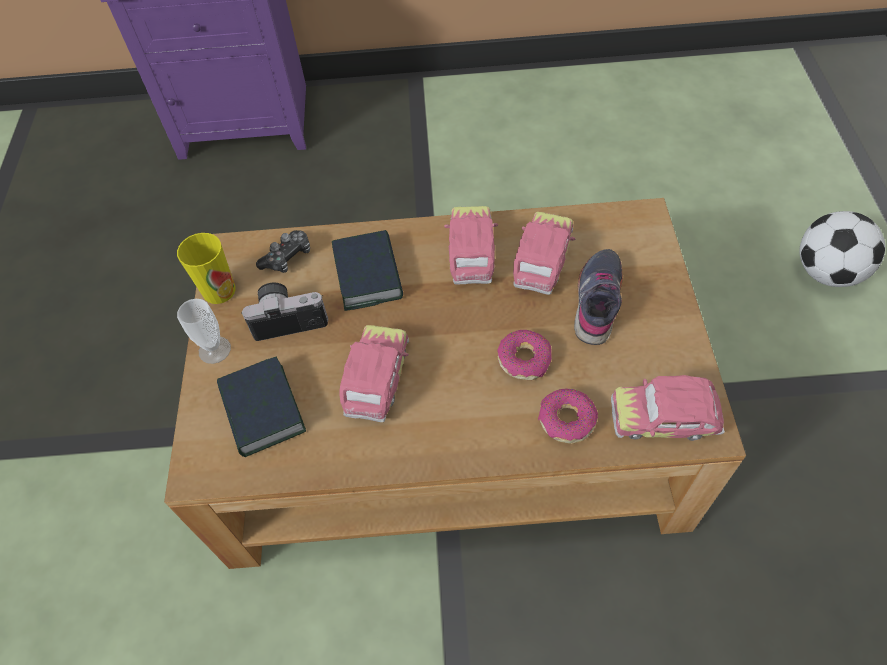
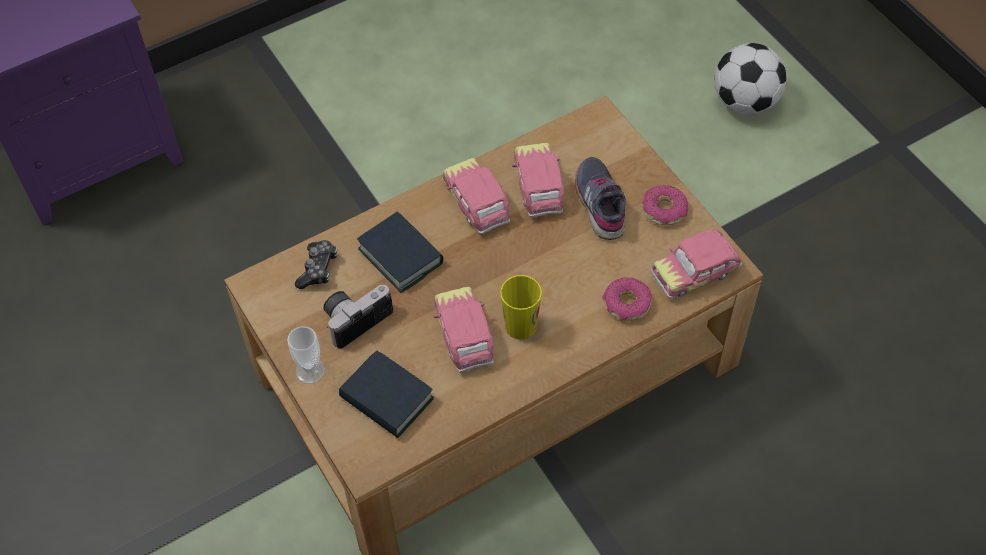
camera: 30 degrees left, 0 degrees up
(219, 290) = (276, 321): cup -> cup (520, 326)
(524, 360) = (569, 272): donut -> donut (664, 210)

